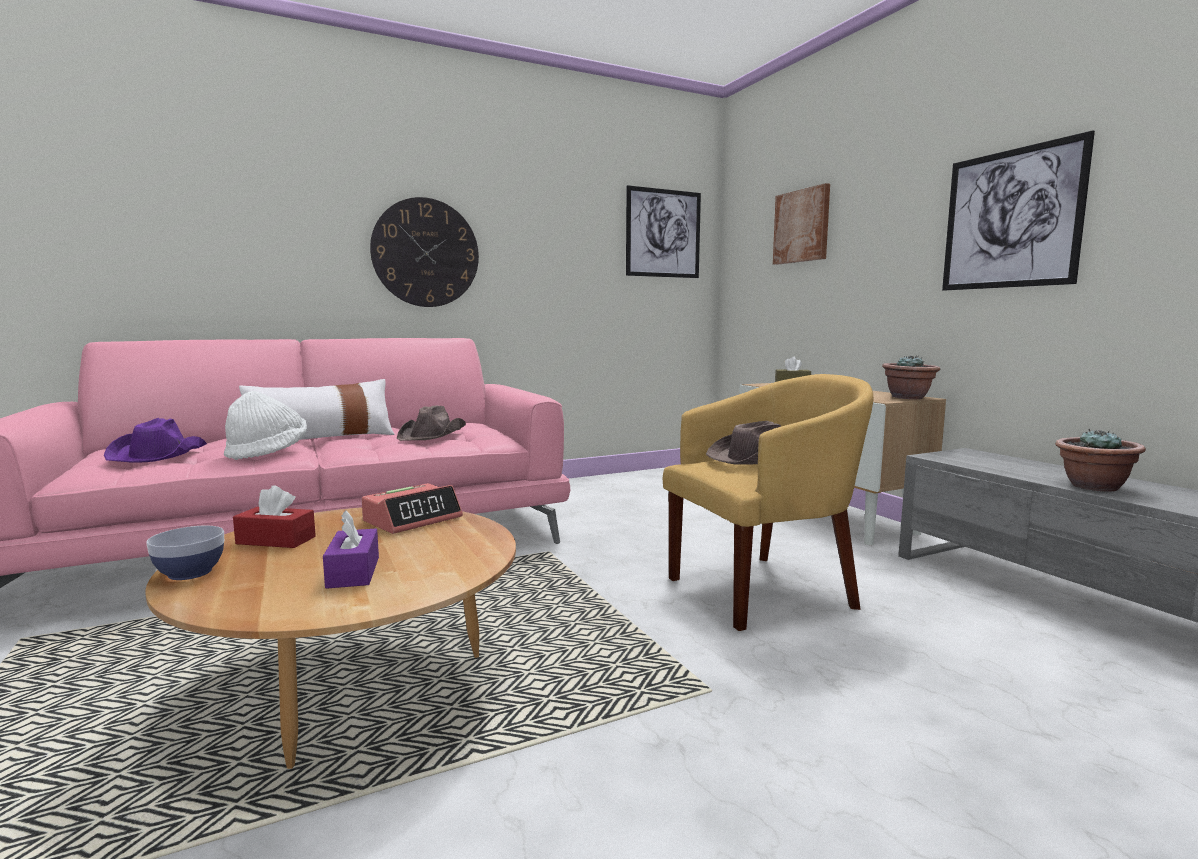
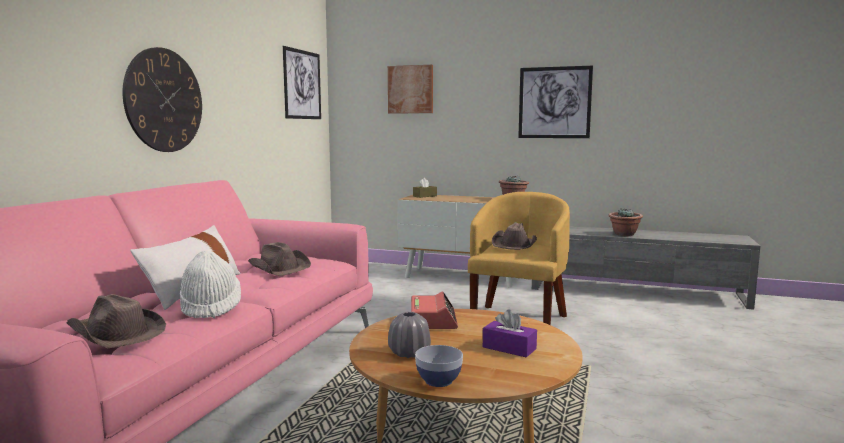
camera: 45 degrees left, 0 degrees up
(158, 454) = (115, 333): purple hat -> brown hat
(276, 540) = (409, 353): red tissue box -> grey vase

